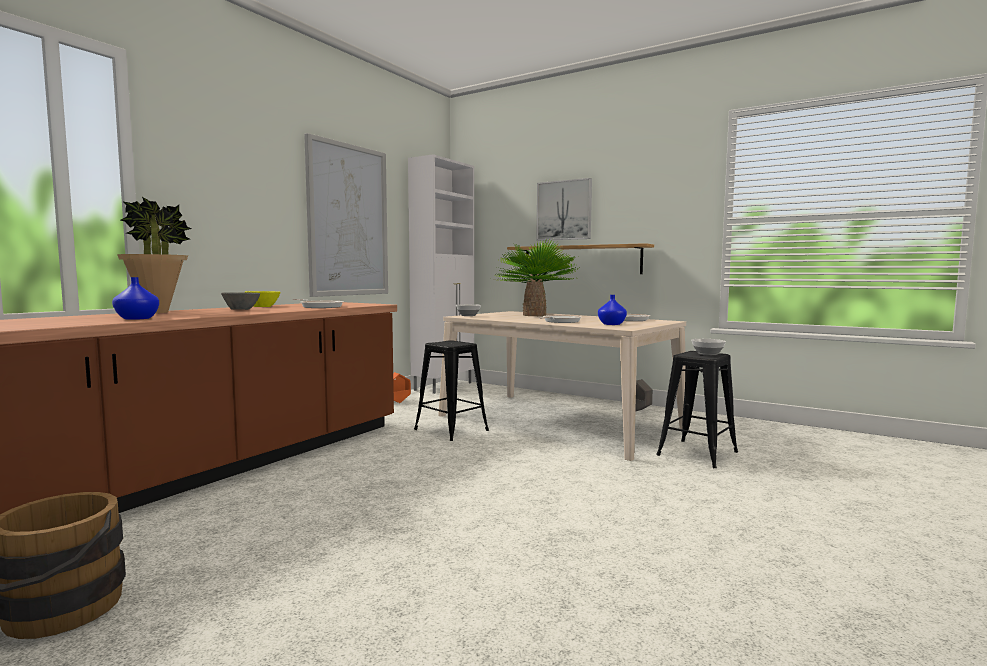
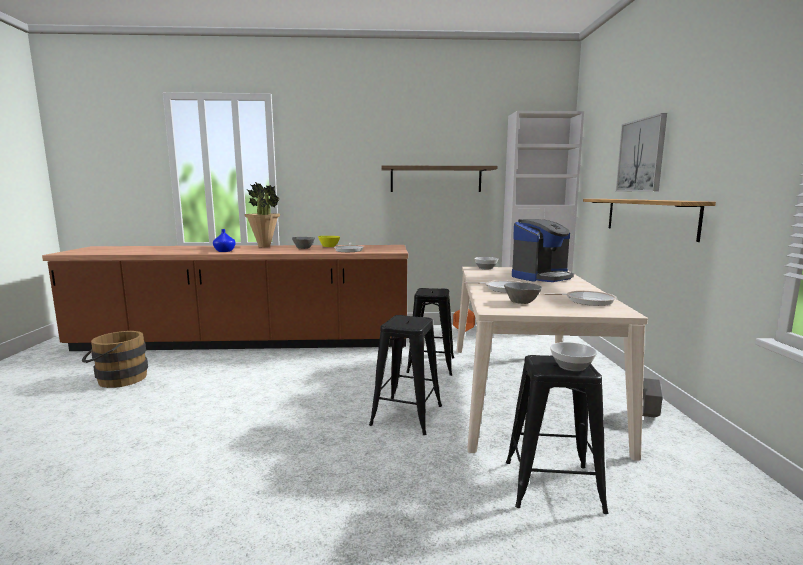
camera: 55 degrees right, 5 degrees up
(348, 220) = (436, 179): picture -> shelf
(534, 315) = (541, 277): potted plant -> coffee machine
(541, 462) = (406, 415): none -> black stool
(612, 324) = (522, 302): blue vase -> grey bowl

